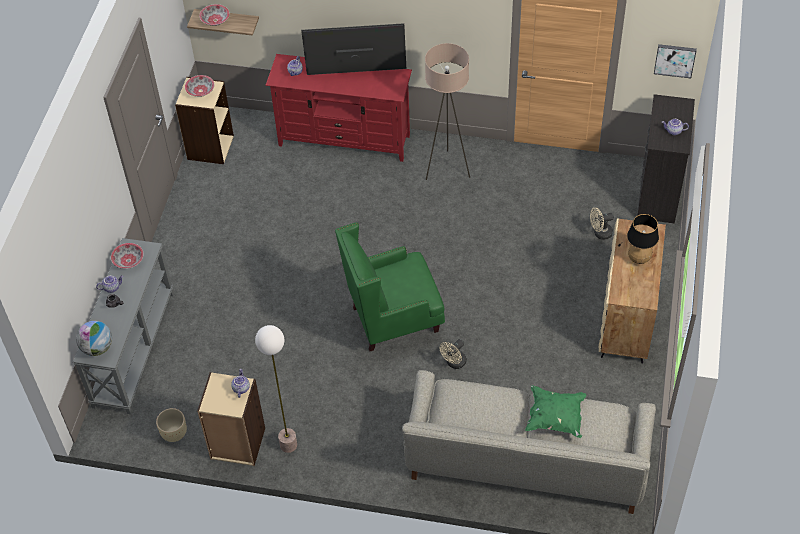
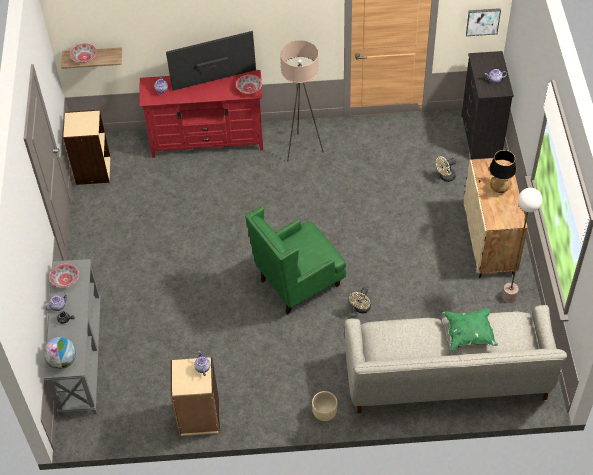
camera: 15 degrees left, 0 degrees up
(174, 433) = (140, 421): beige planter -> beige planter (324, 413)
(200, 91) = (82, 122): bowl -> bowl (249, 89)
(288, 445) = (243, 409): floor lamp -> floor lamp (509, 297)

